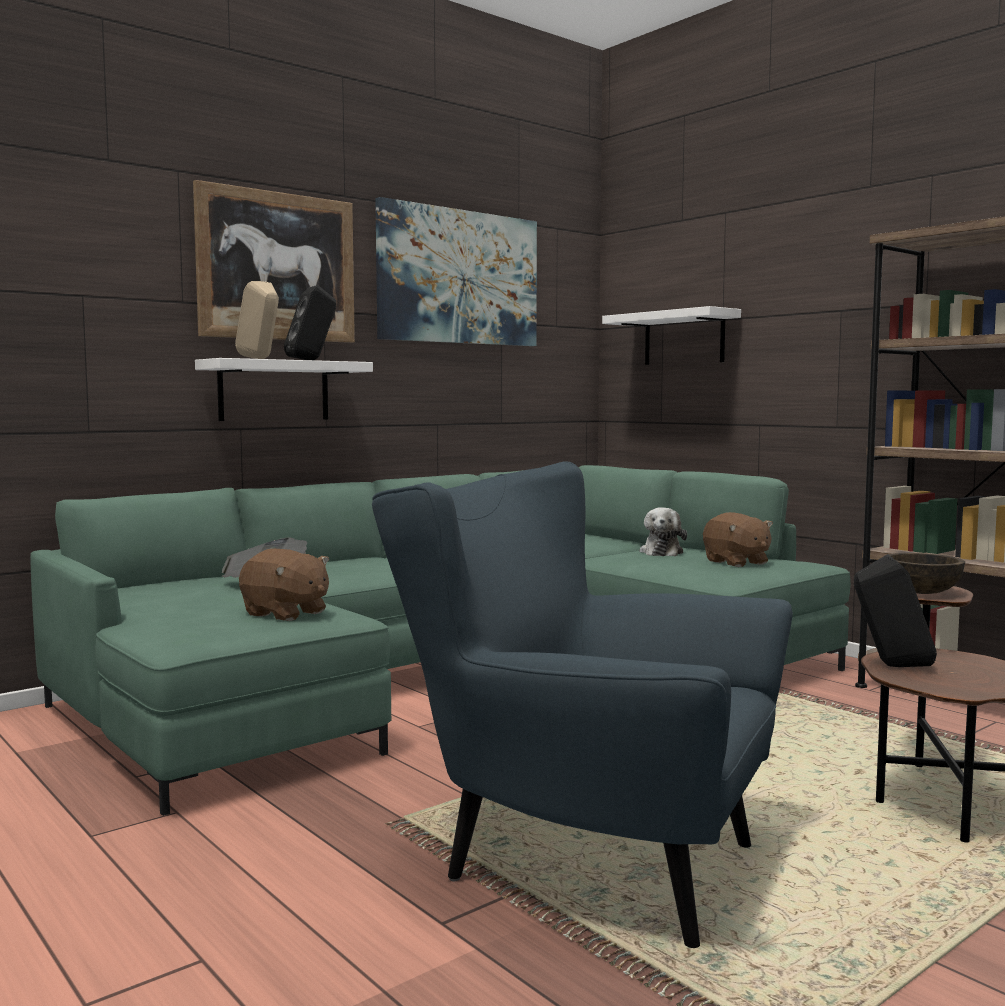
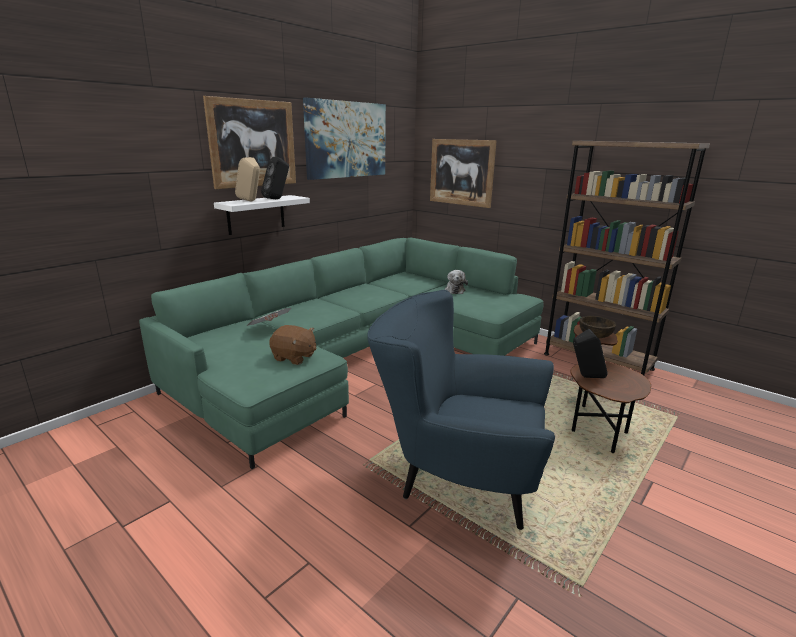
camera: 10 degrees left, 15 degrees up
(684, 338) = (461, 172): white shelf -> picture
(736, 562) = (493, 298): brown plush toy -> none

